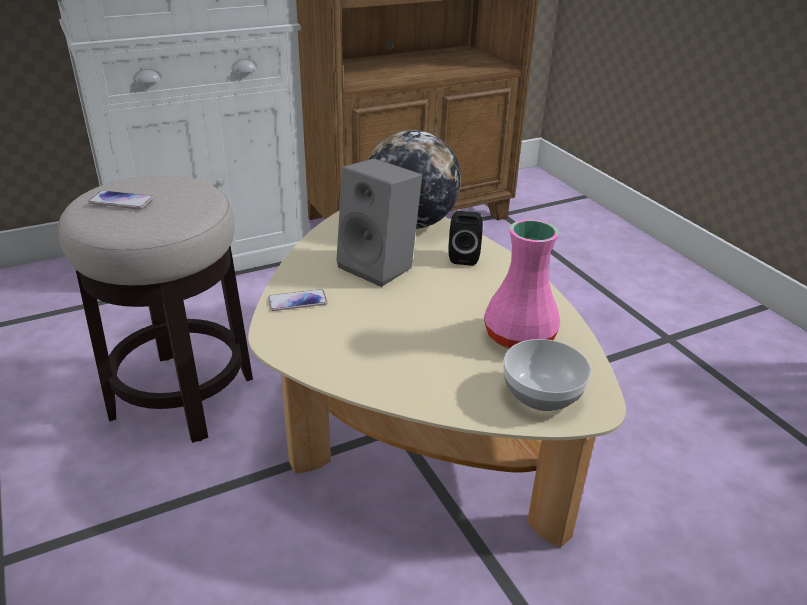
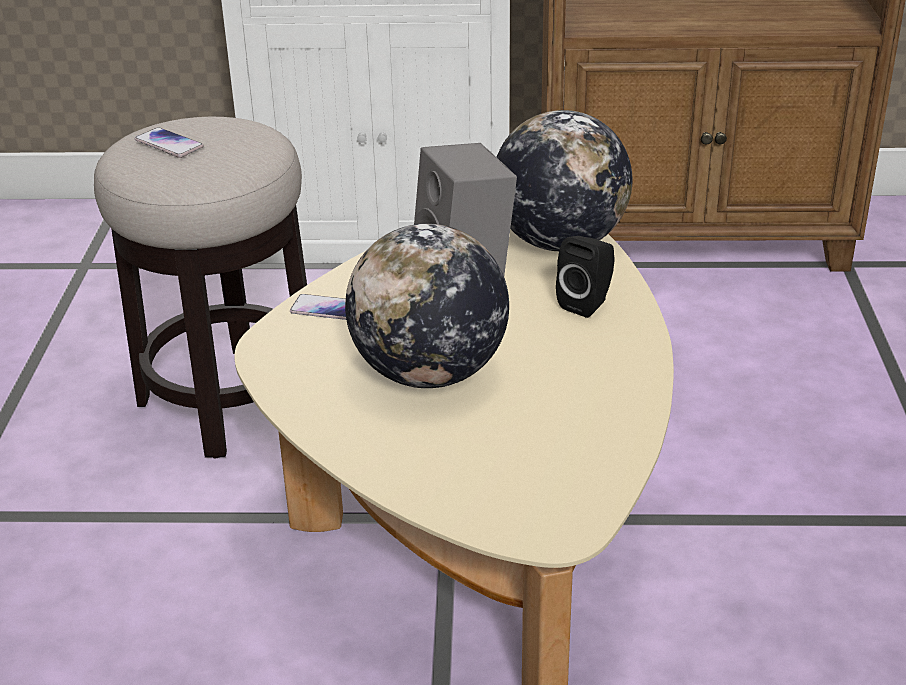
camera: 30 degrees right, 0 degrees up
(409, 327) = (429, 373): none -> globe
(521, 337) = (556, 424): pink vase -> none
(541, 394) = (511, 496): bowl -> none

